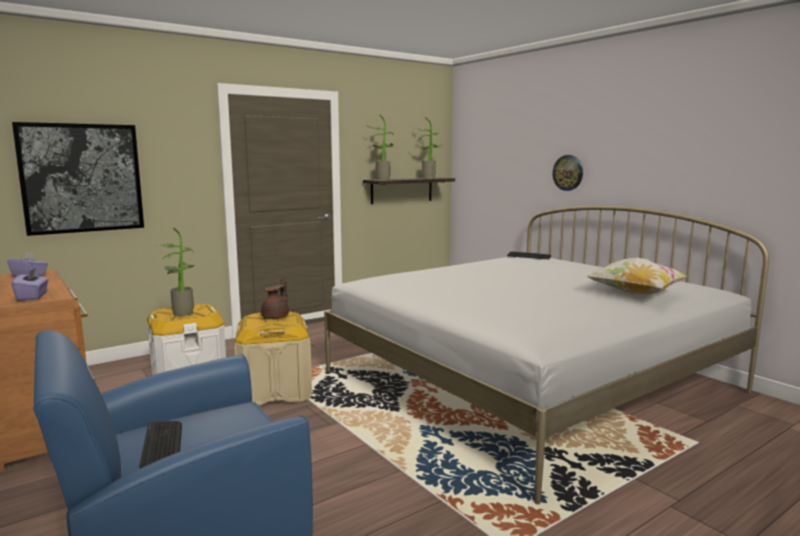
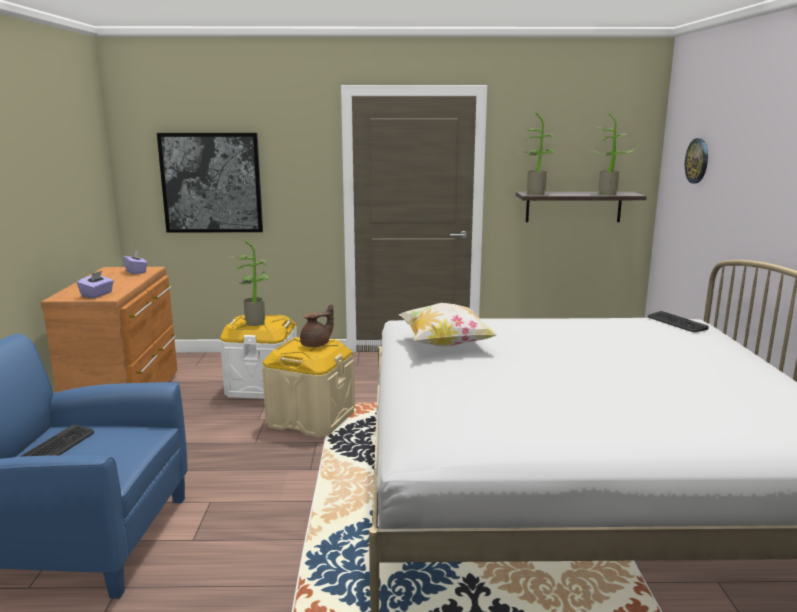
camera: 35 degrees right, 5 degrees up
(568, 172) = (762, 208): wall clock -> wall clock (697, 161)
(635, 294) = (688, 418): pillow -> pillow (445, 344)

